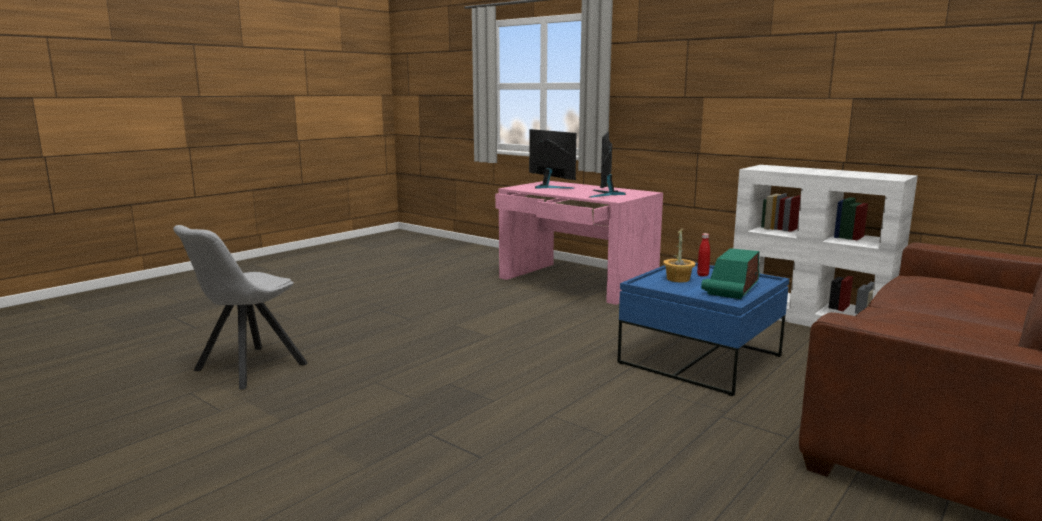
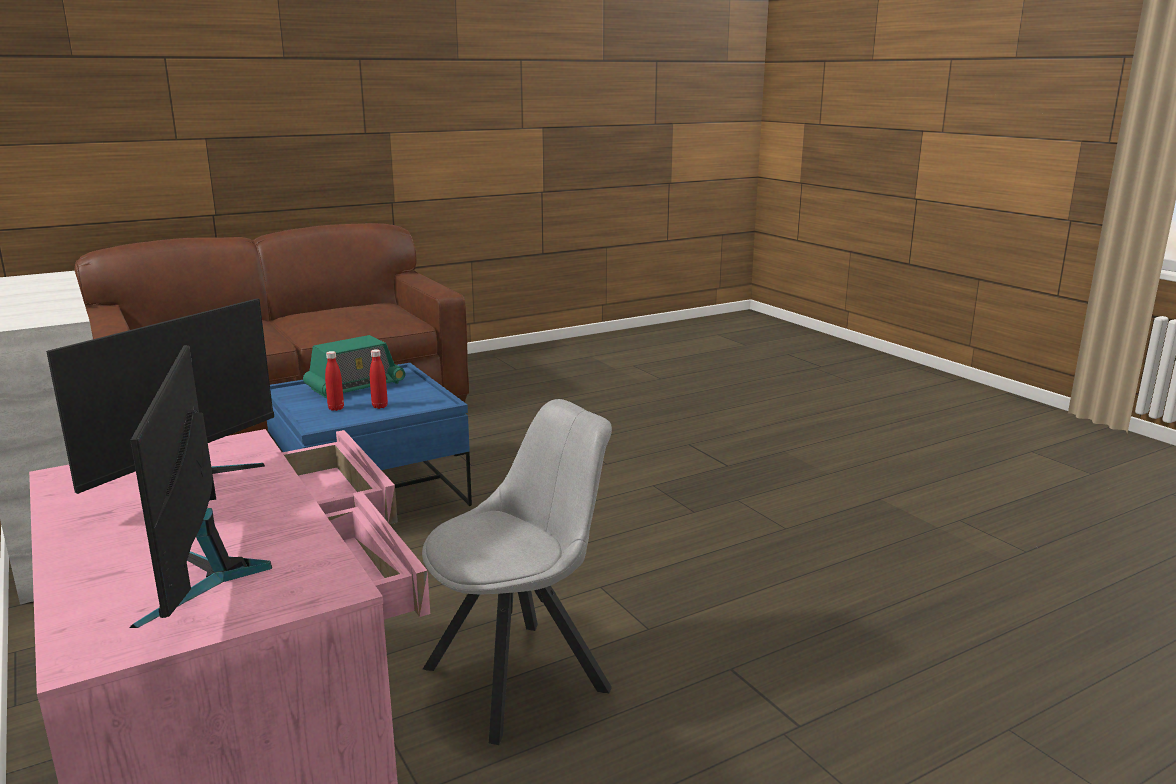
camera: 160 degrees left, 5 degrees up
(248, 368) = (981, 582): grey chair -> grey chair (520, 676)
(678, 279) = (380, 406): potted plant -> red bottle

